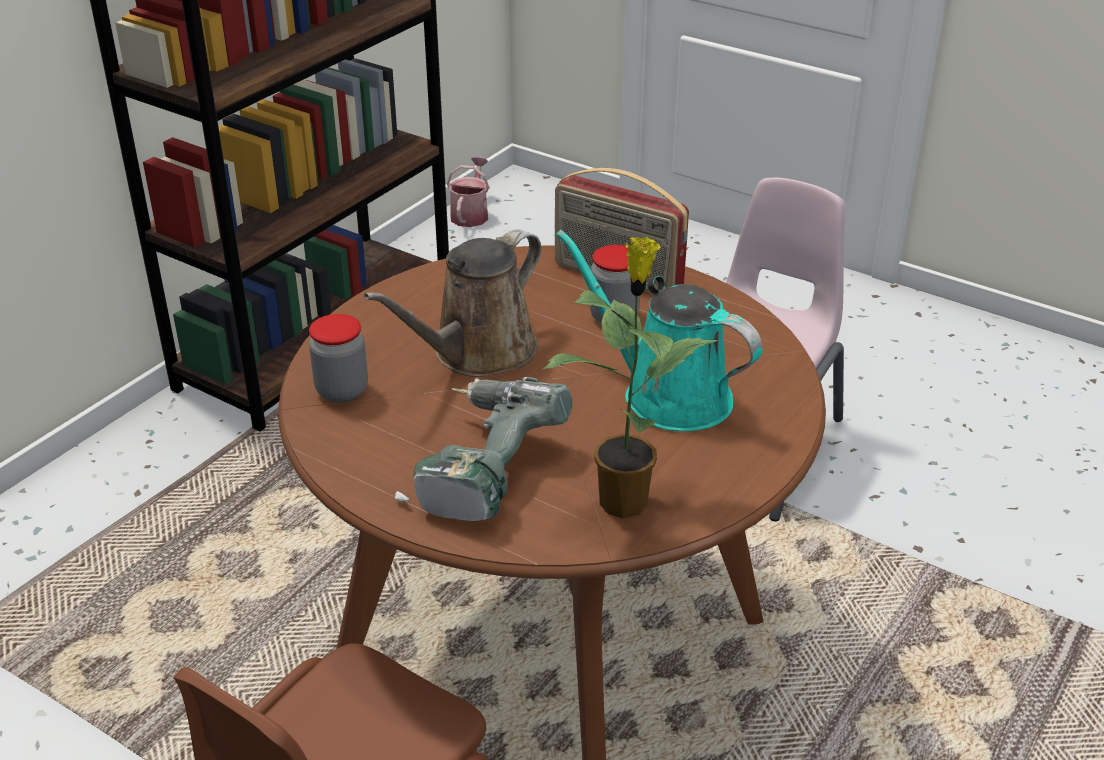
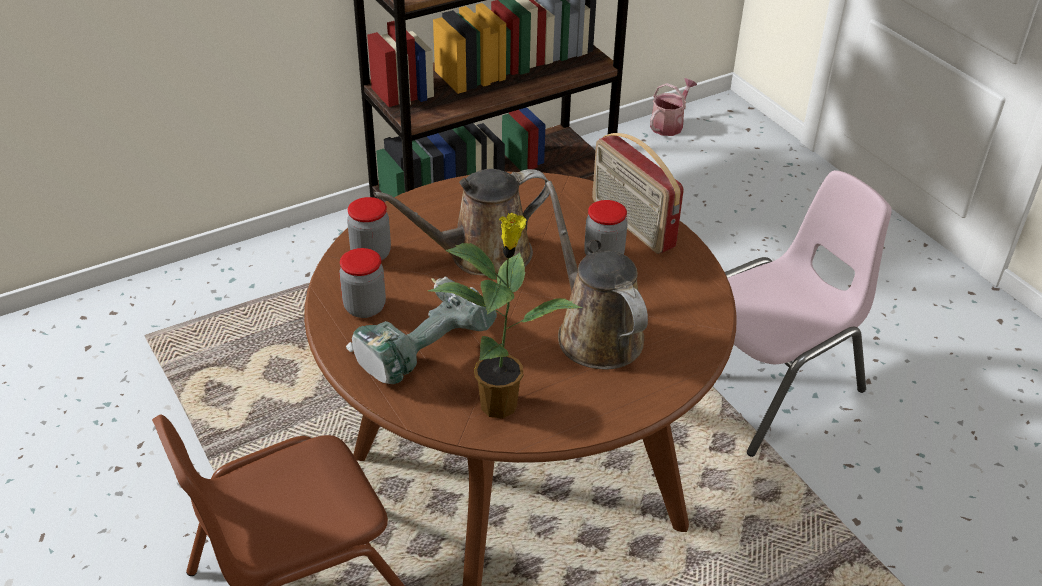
camera: 25 degrees right, 5 degrees up
(381, 450) = (365, 307): none -> jar
(667, 394) = (595, 332): turquoise watering can -> brown watering can

